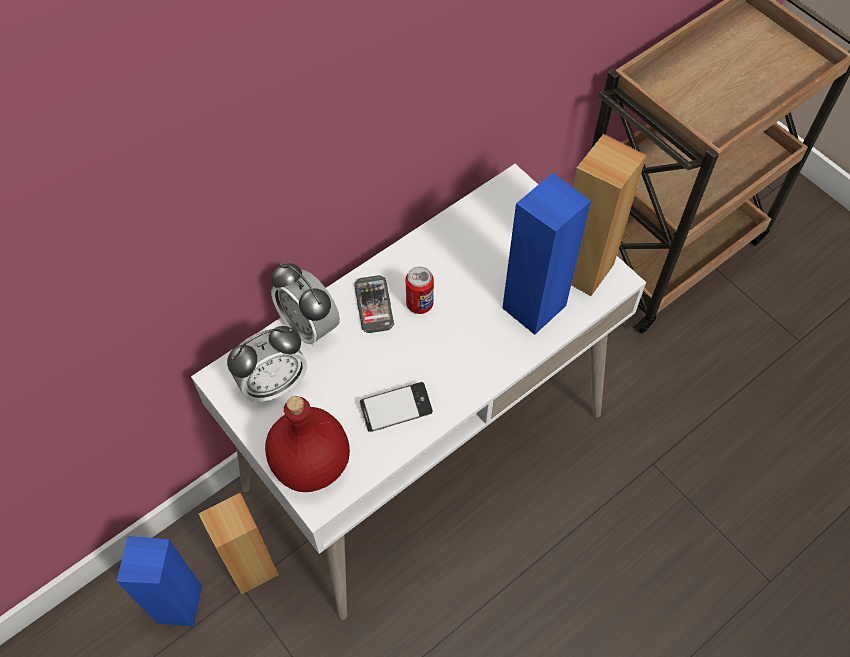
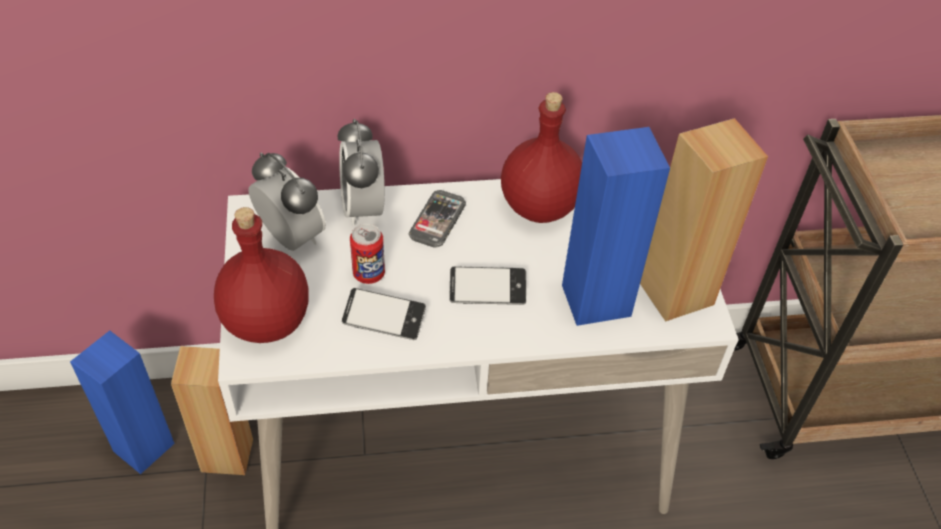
camera: 30 degrees right, 10 degrees down
(273, 384) = (291, 237): alarm clock -> alarm clock turned 135 degrees counterclockwise
(419, 304) = (482, 241): can -> can (369, 274)
(441, 250) = (541, 206): none -> red bottle
(453, 342) = (487, 290): none -> phone

